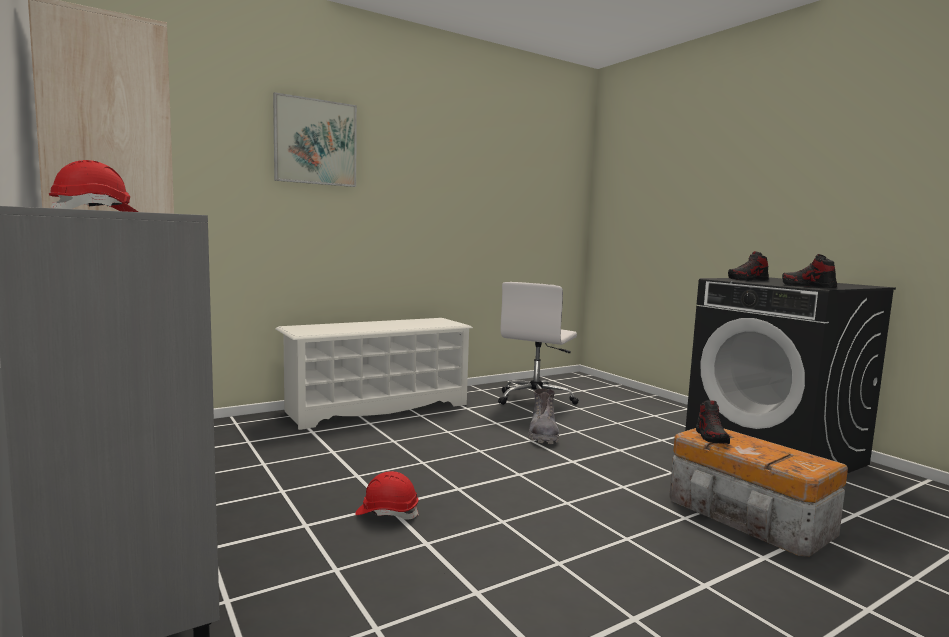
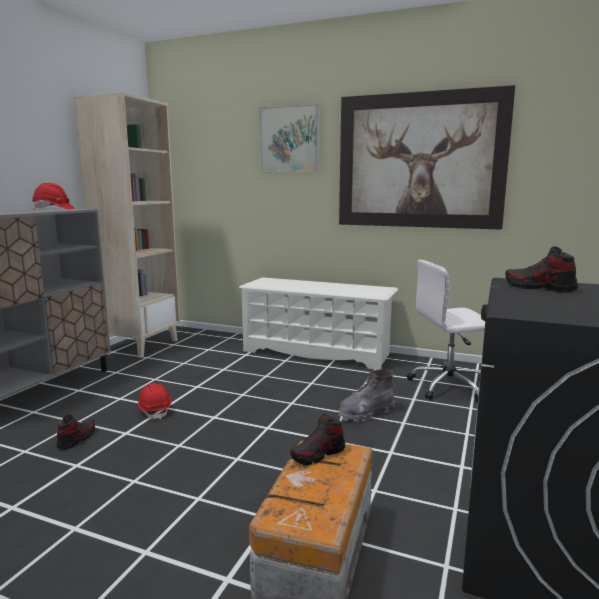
camera: 55 degrees right, 5 degrees up
(458, 185) = (419, 161): none -> picture
(808, 286) = (516, 308): shoe -> shoe (77, 439)

